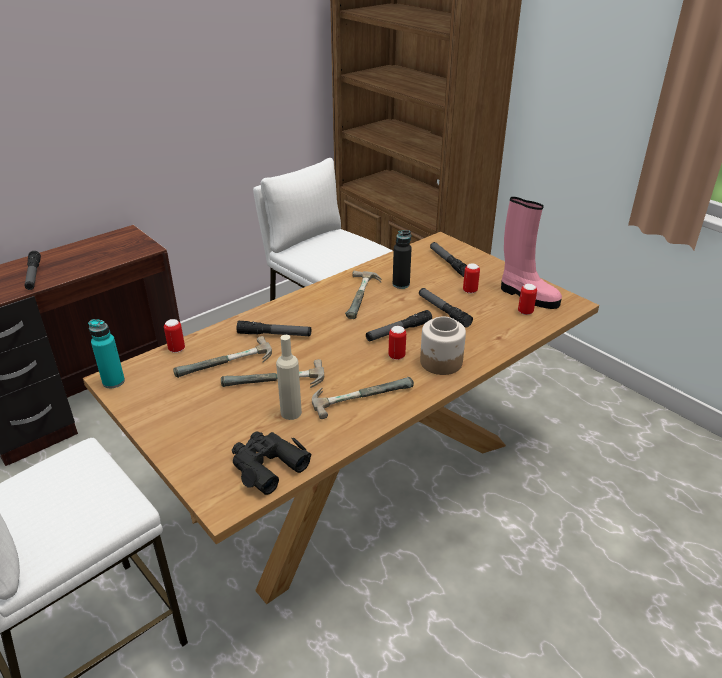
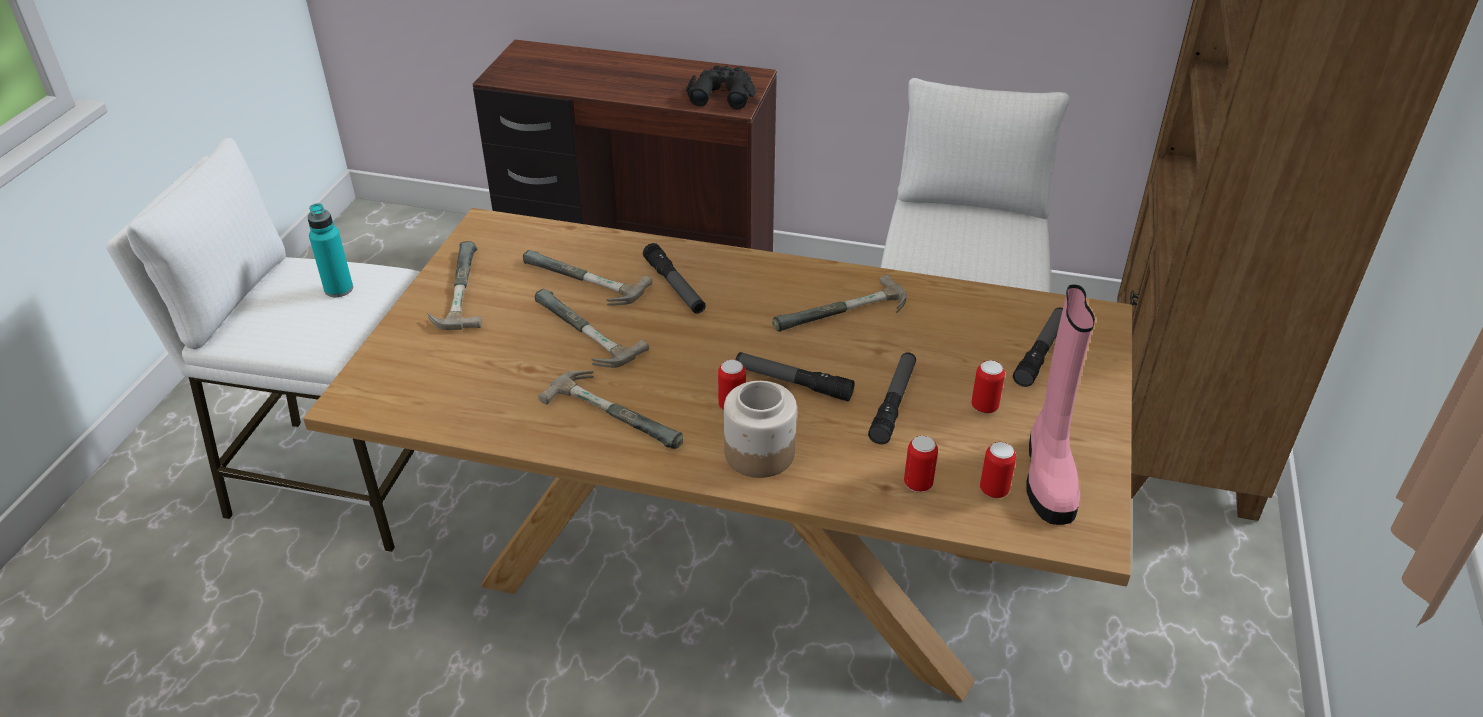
camera: 55 degrees right, 5 degrees up
(33, 275) = (599, 77): flashlight -> none
(113, 382) = (481, 228): turquoise bottle -> turquoise bottle (339, 289)
(164, 416) = (454, 290): none -> hammer
(176, 349) = (575, 235): can -> can (918, 484)
(267, 465) = (430, 400): black binoculars -> black binoculars (722, 94)
(291, 412) = (534, 373): beige bottle -> none
(401, 284) = (917, 333): black bottle -> none

